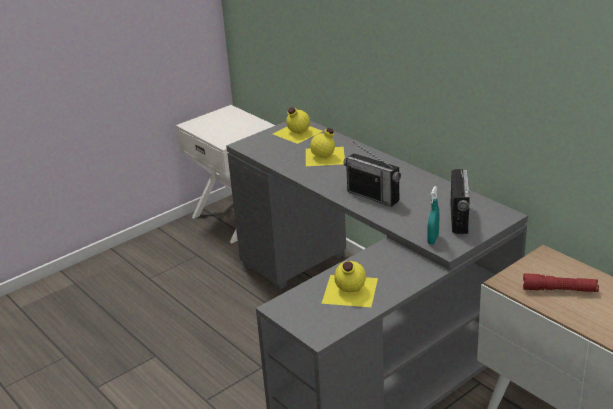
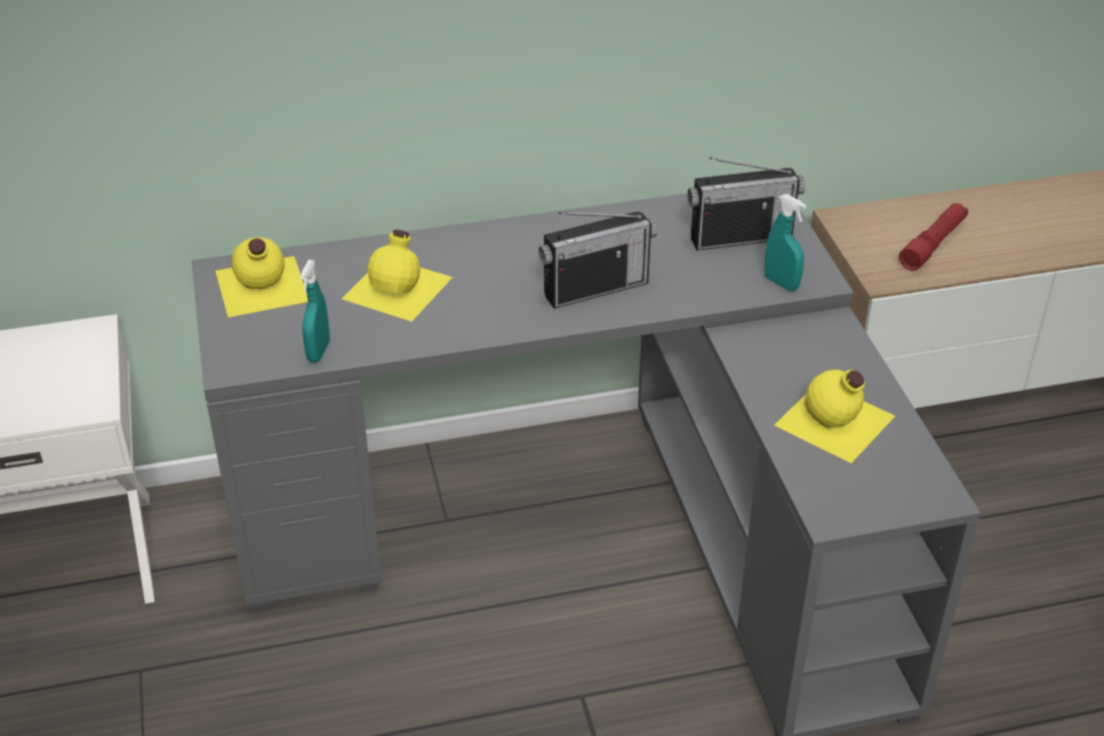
camera: 65 degrees left, 10 degrees up
(268, 156) = (318, 351): none -> turquoise spray bottle
(459, 218) = (740, 237): radio -> radio turned 135 degrees clockwise

